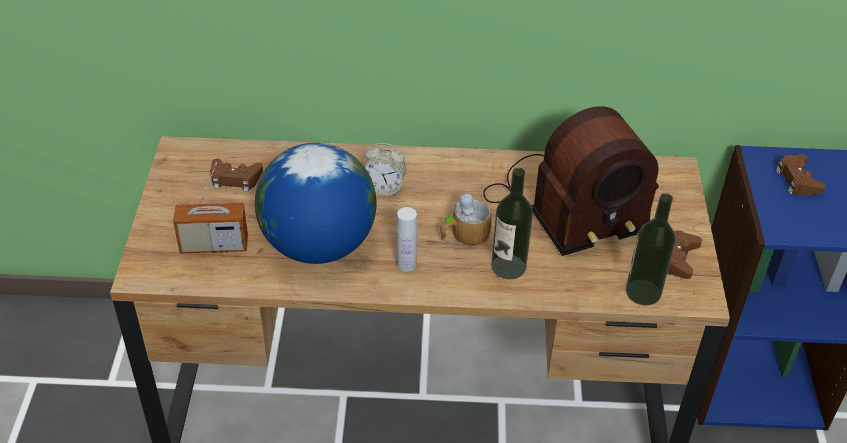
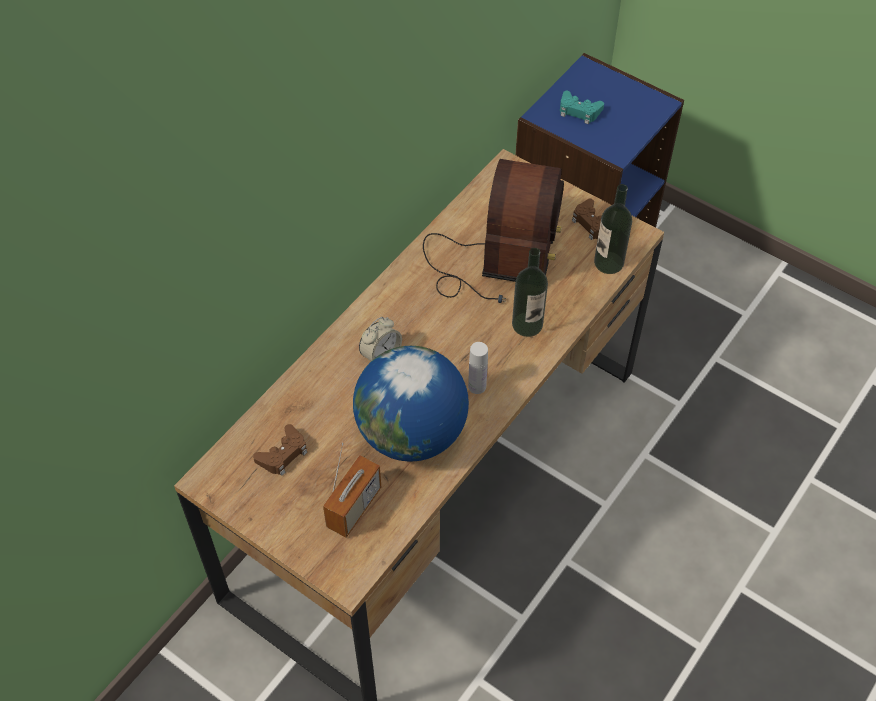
camera: 55 degrees left, 10 degrees up
(464, 235) = (474, 333): mug -> none
(797, 180) = (579, 111): brown game controller -> turquoise game controller

